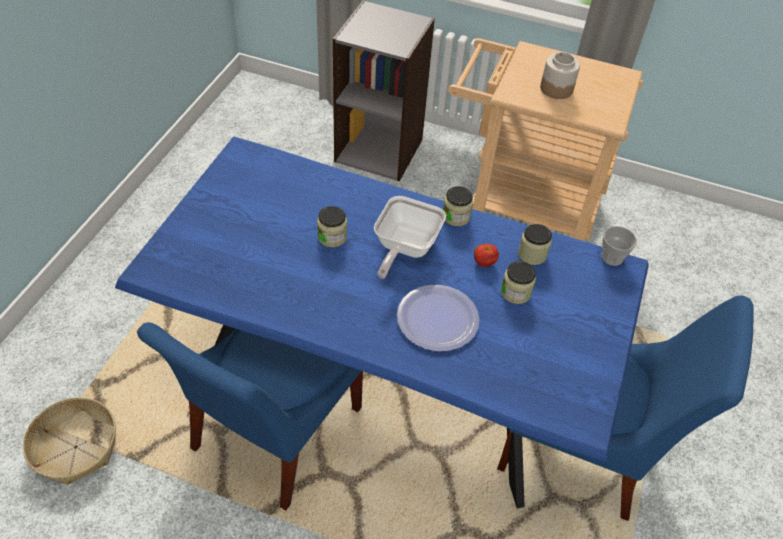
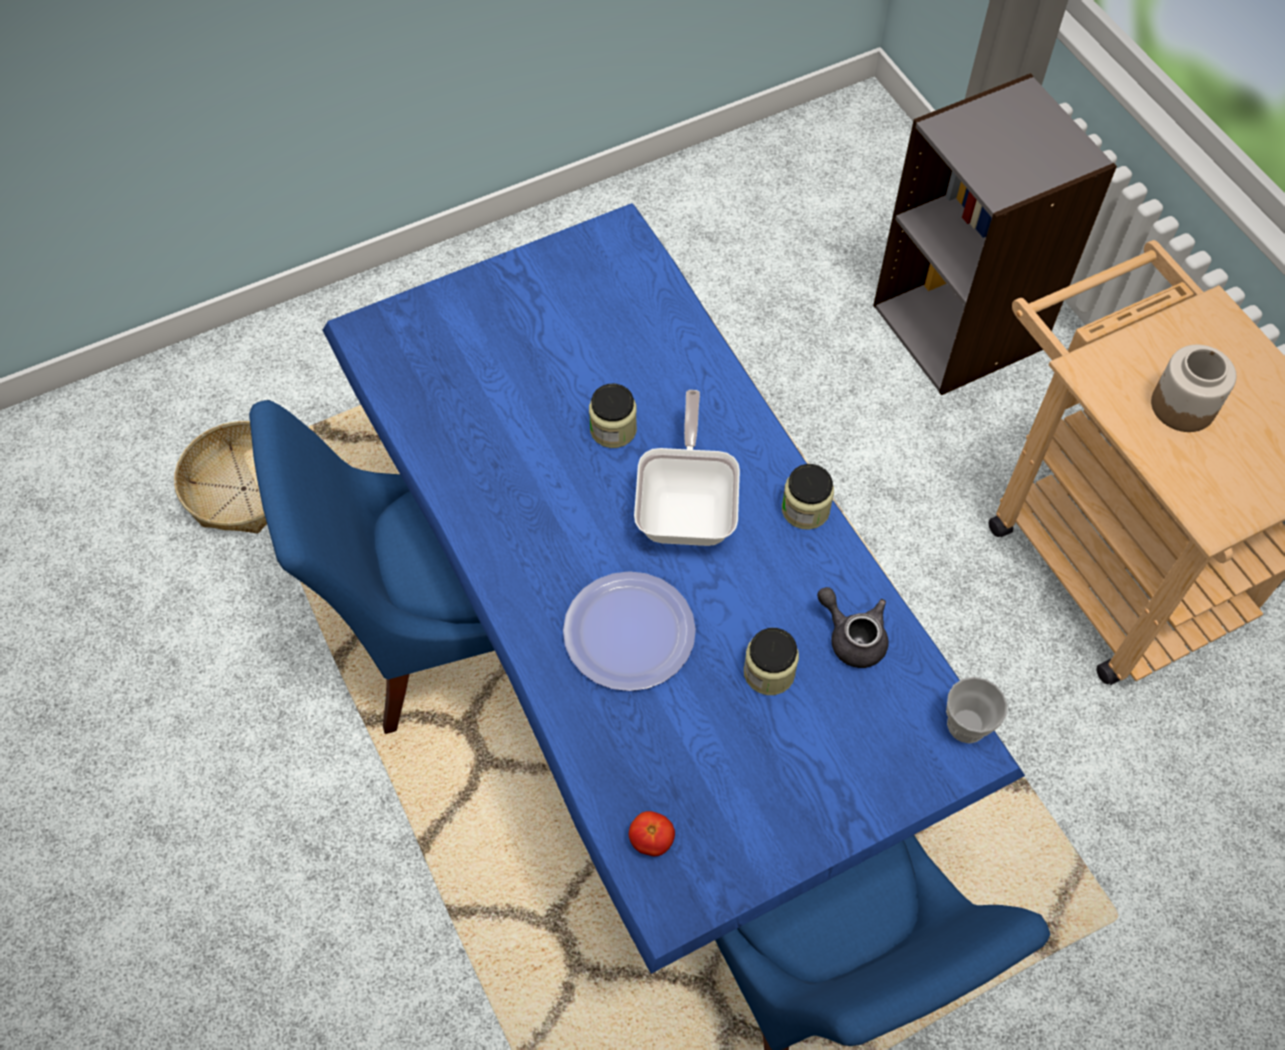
camera: 45 degrees right, 10 degrees up
(404, 248) = (688, 507): frying pan -> frying pan turned 120 degrees clockwise
(484, 262) = (772, 601): tomato -> tomato (651, 840)
(532, 254) = (852, 637): jar -> grey teapot

